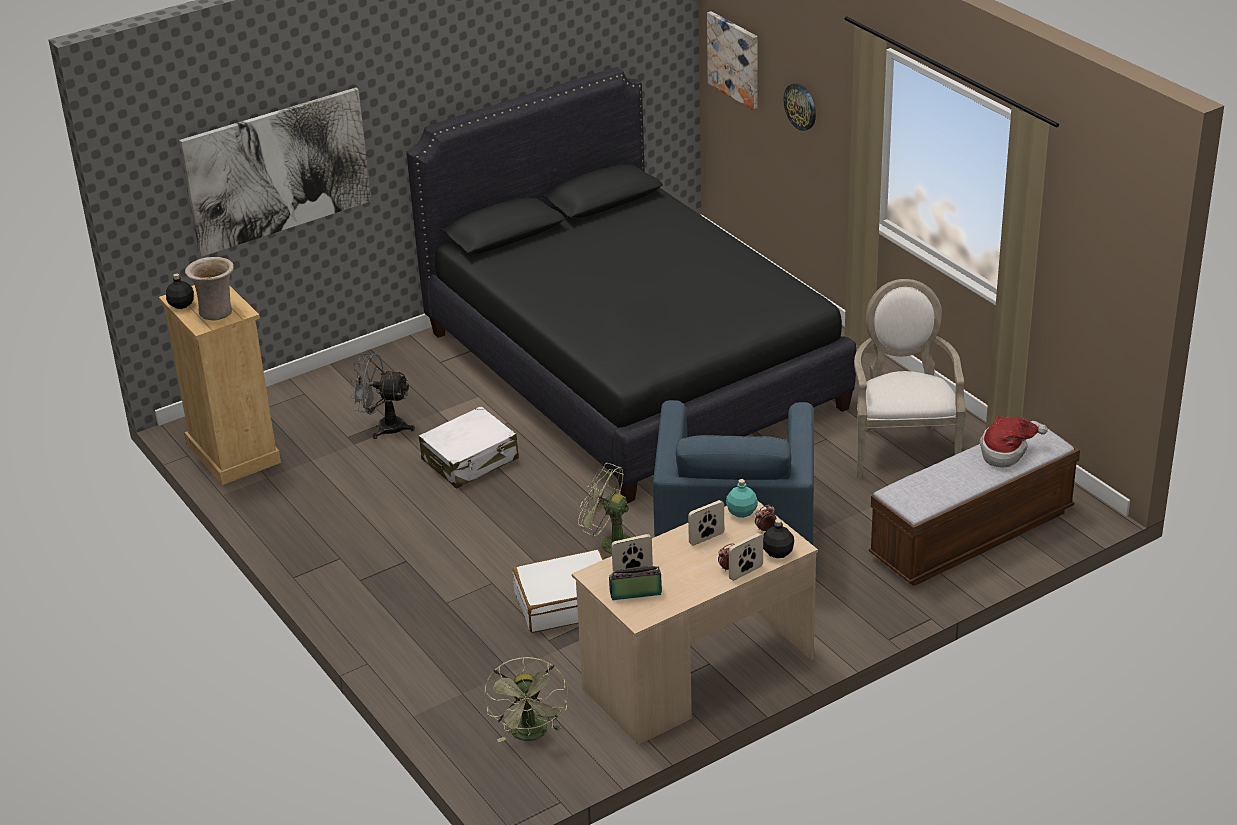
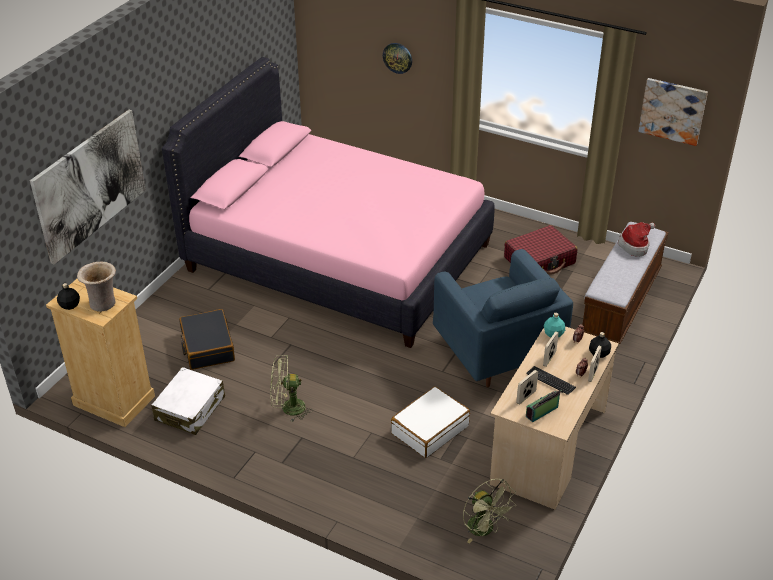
camera: 30 degrees left, 5 degrees up
(384, 427) = (207, 347): grey fan -> black suitcase
(470, 460) = (285, 351): white suitcase -> white suitcase (190, 409)
(609, 544) = (422, 379): green fan -> green fan (288, 408)
(632, 369) = (338, 257): black bed -> pink bed
(682, 563) = (550, 381): none -> keyboard
(734, 59) = (332, 36): picture -> picture (672, 111)
(903, 449) = (539, 260): armchair -> red suitcase

